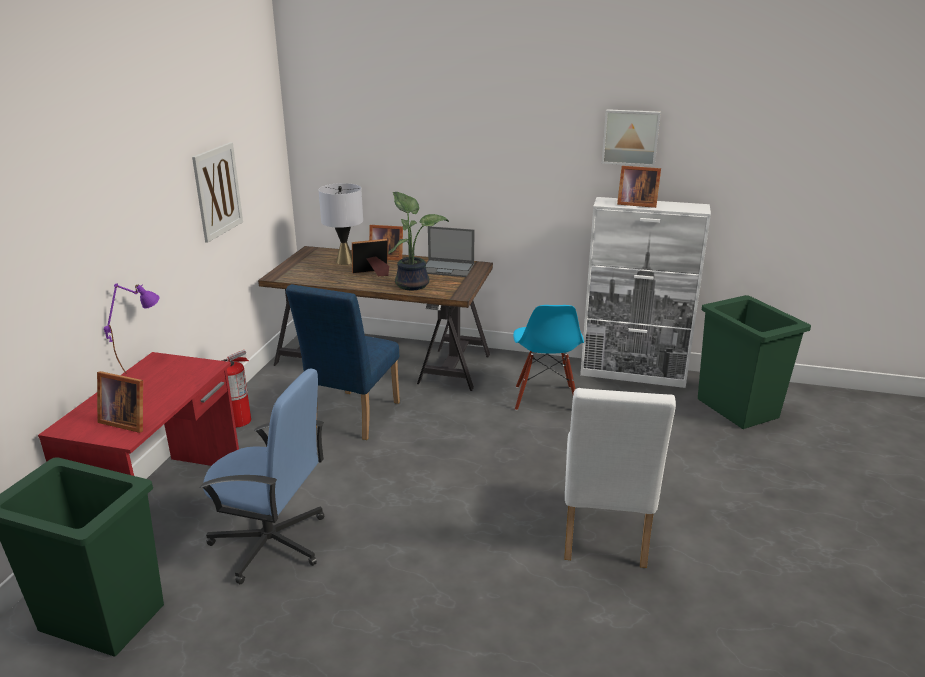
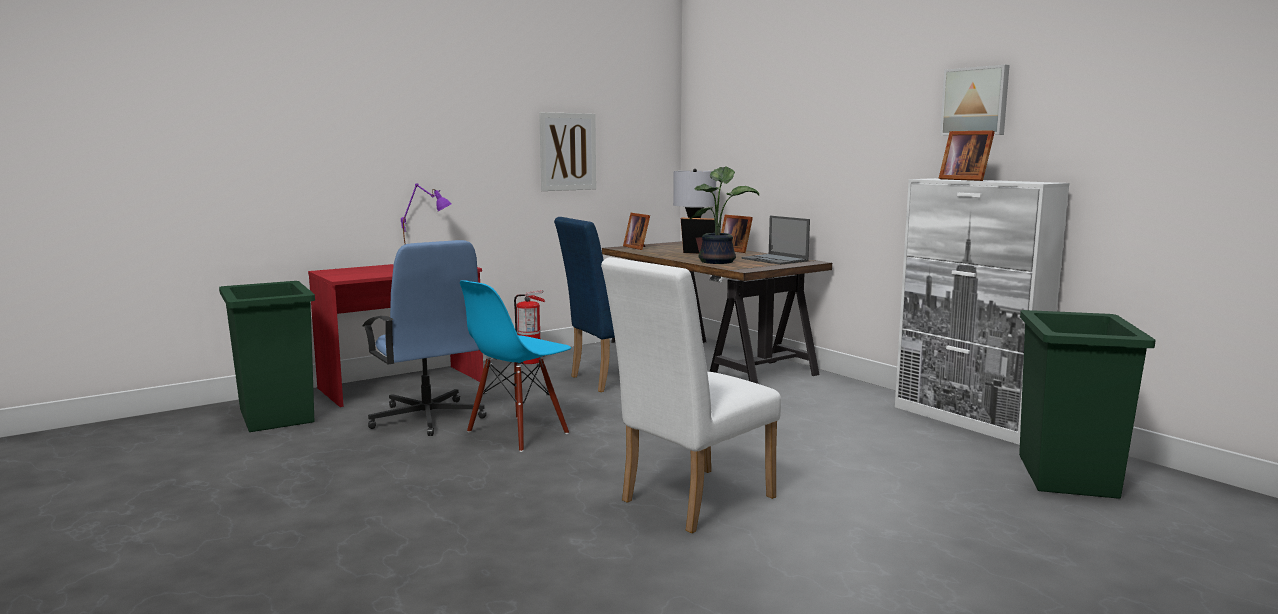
camera: 40 degrees right, 15 degrees down
(126, 421) = (359, 274): picture frame -> picture frame (638, 247)
(545, 399) = (819, 411): blue chair -> blue chair (518, 433)

